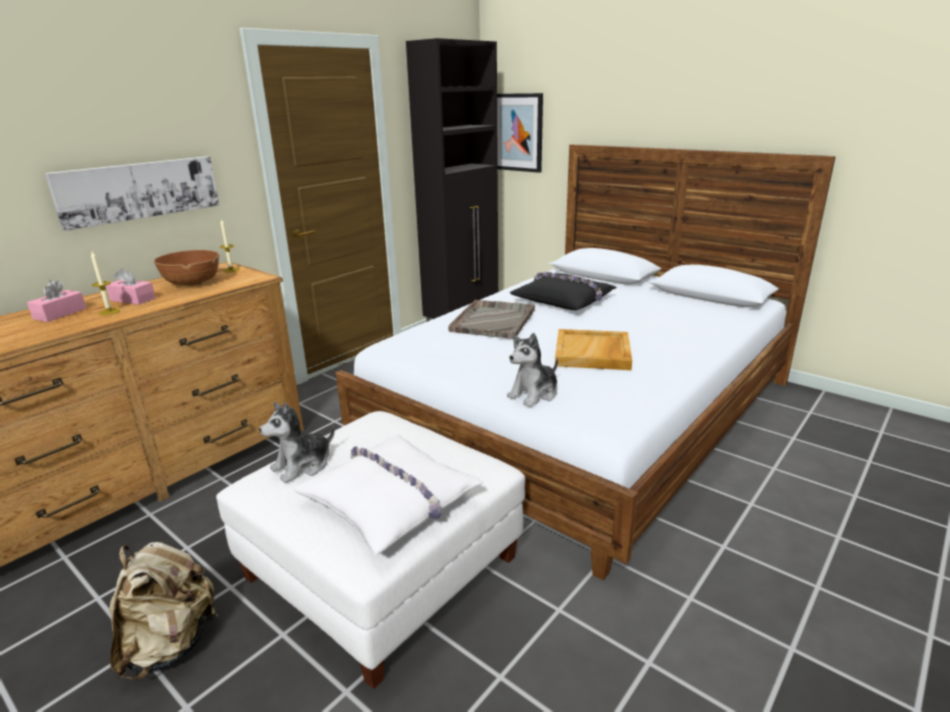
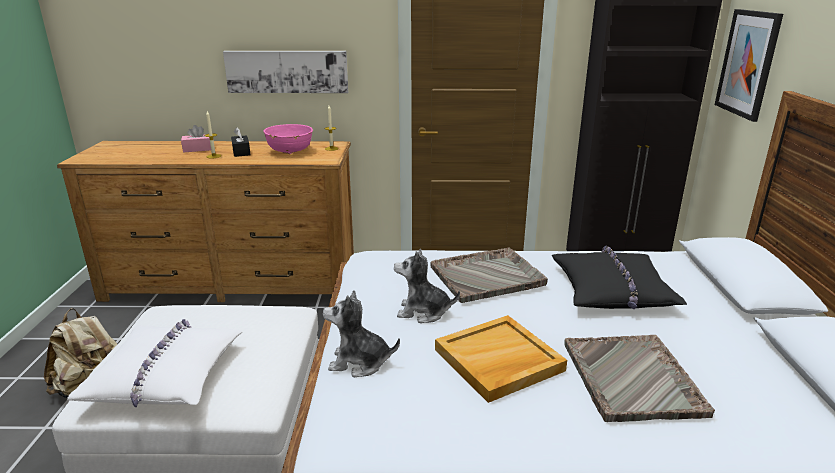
camera: 50 degrees right, 0 degrees up
(133, 299) = (241, 152): pink tissue box -> black tissue box
(192, 283) = (290, 151): brown bowl -> pink bowl
(302, 465) = (189, 317): plush toy -> plush toy (423, 312)
(654, 329) = (632, 379): none -> grey tray

